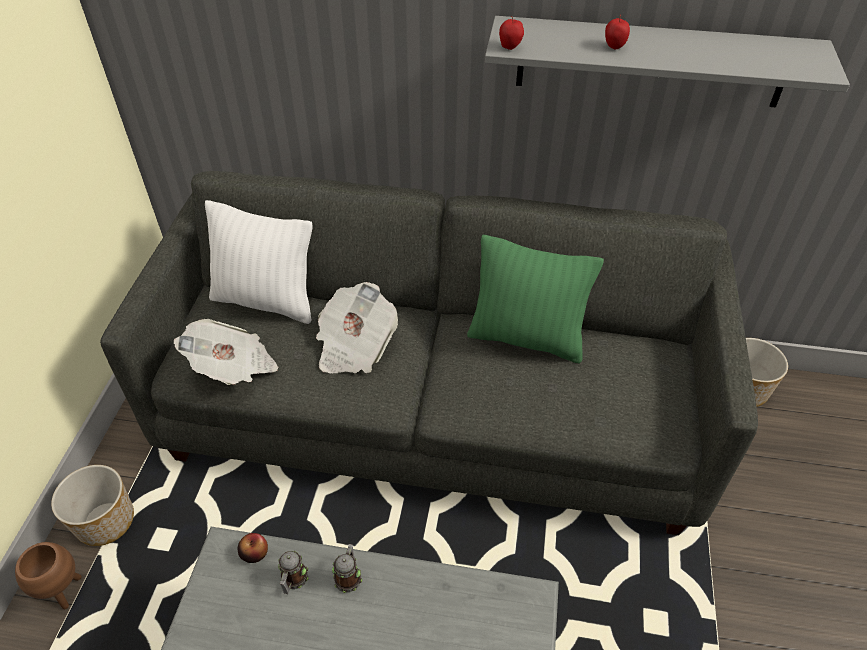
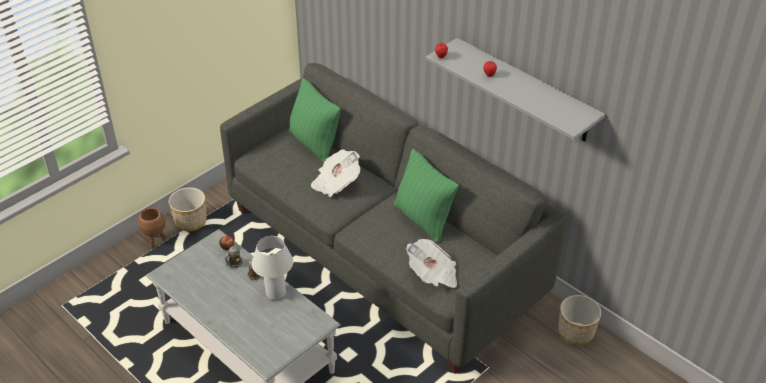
camera: 35 degrees right, 5 degrees down
(233, 367) = (274, 166): newspaper -> newspaper (433, 274)
(266, 301) = (314, 144): white pillow -> green pillow
(411, 591) = (275, 293): none -> white table lamp

